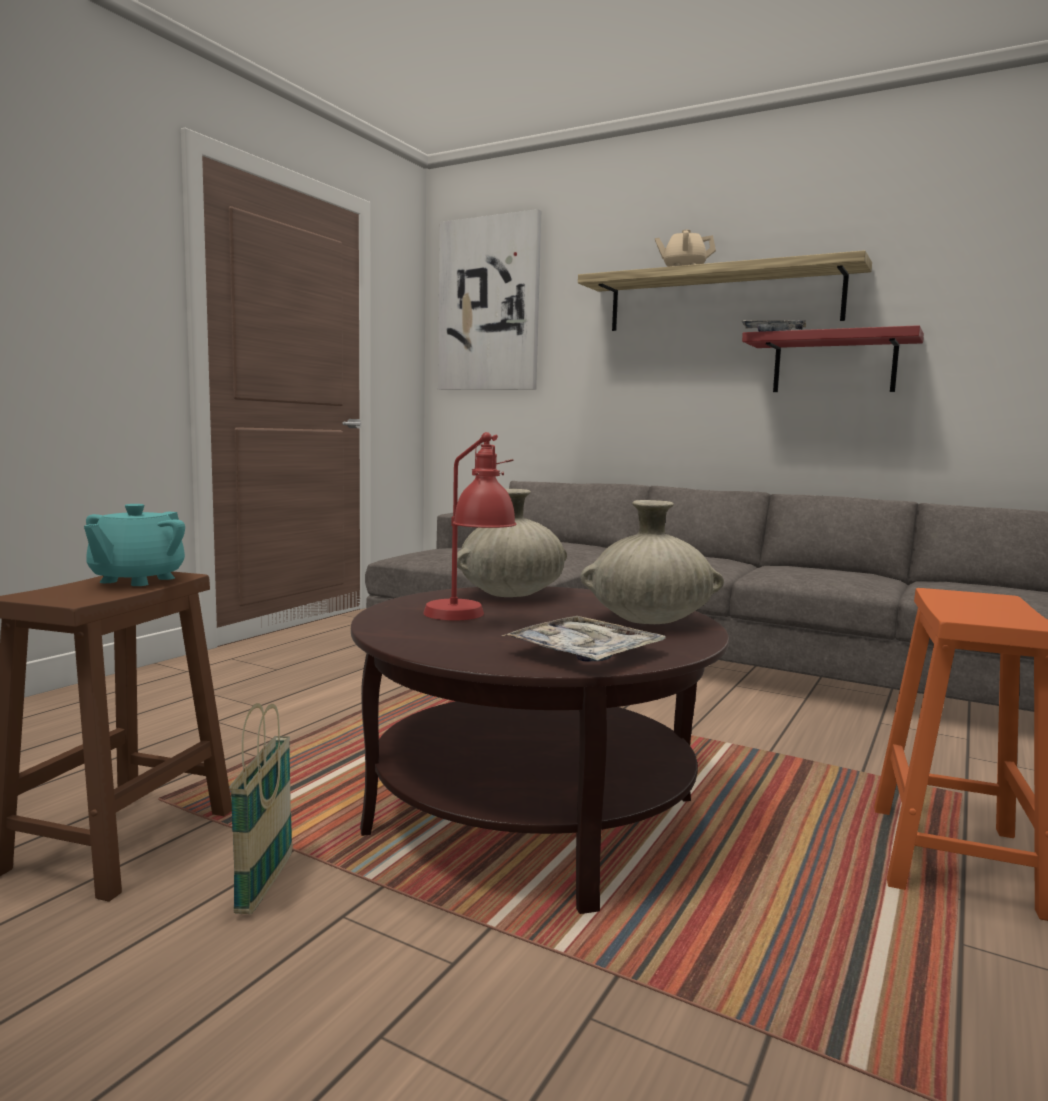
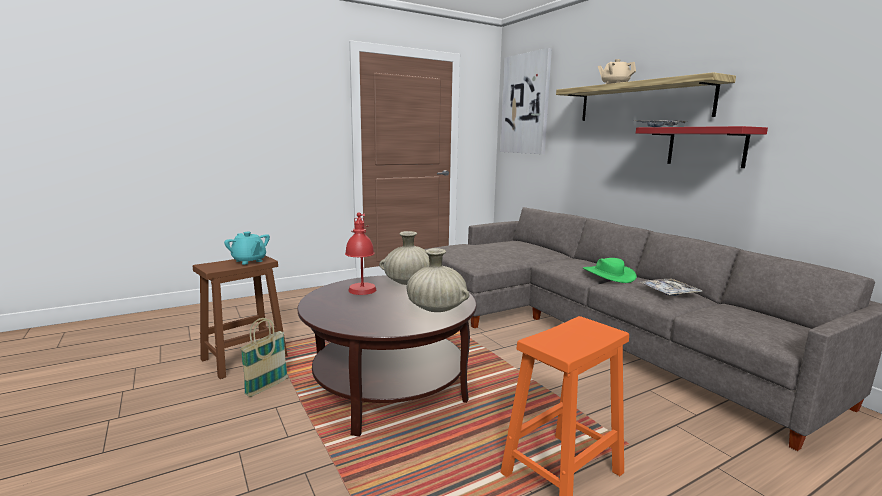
camera: 30 degrees right, 5 degrees up
(137, 580) = (249, 261): turquoise teapot -> turquoise teapot turned 90 degrees counterclockwise
(585, 653) = (367, 322): tray -> tray (669, 292)
(739, 564) = (608, 275): none -> green hat

